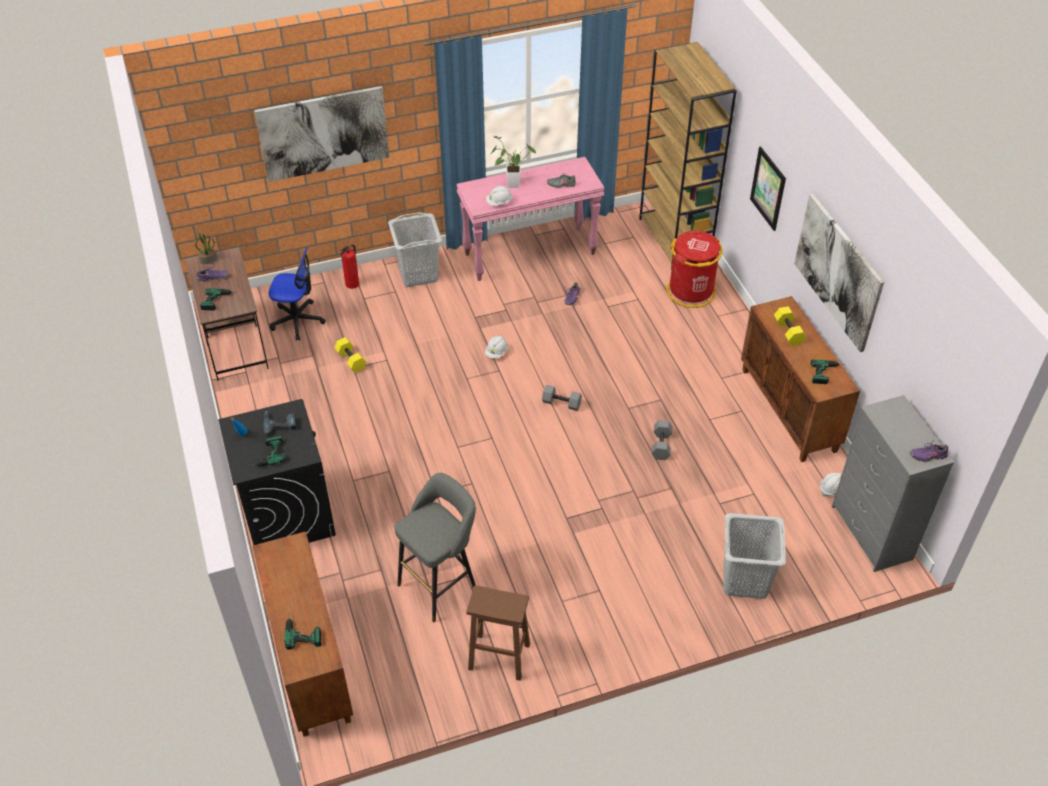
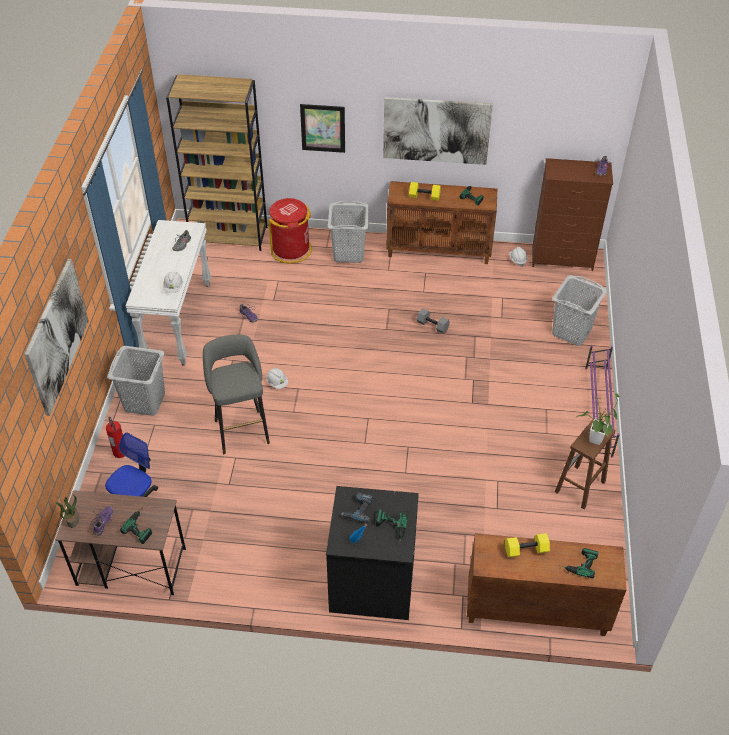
camera: 65 degrees left, 0 degrees up
(350, 360) = (218, 483): yellow dumbbell -> yellow dumbbell (526, 551)
(441, 584) = (498, 500): grey stool -> grey stool (241, 429)
(510, 184) = (156, 273): potted plant -> potted plant (594, 442)
(530, 253) = (177, 322): pink console table -> white console table
(562, 403) = (357, 363): grey dumbbell -> none
(628, 644) = (598, 411): none -> purple shoe rack
(721, 337) = (348, 253): none -> grey laundry basket
(871, 533) = (562, 259): grey dresser -> brown dresser

